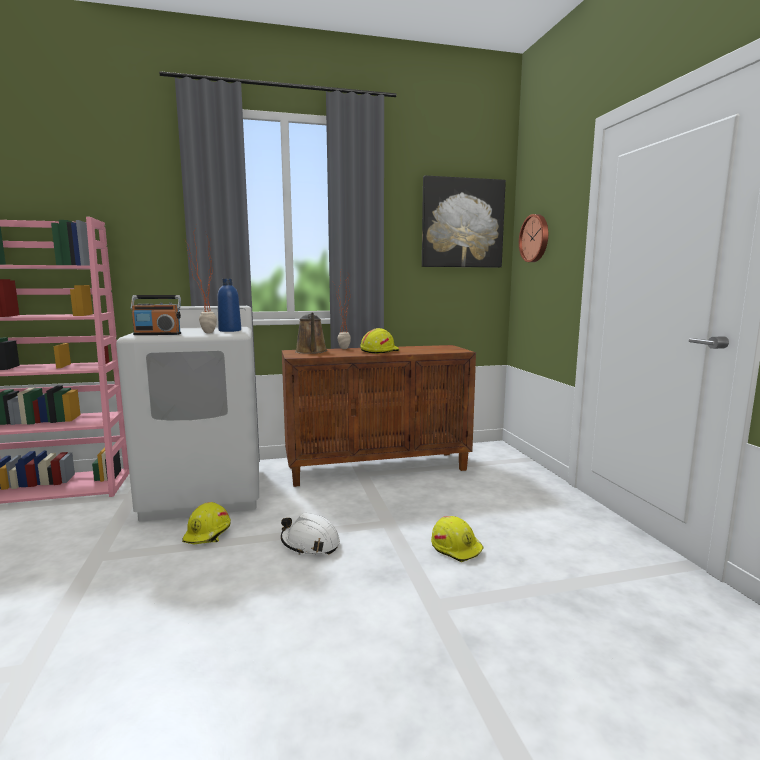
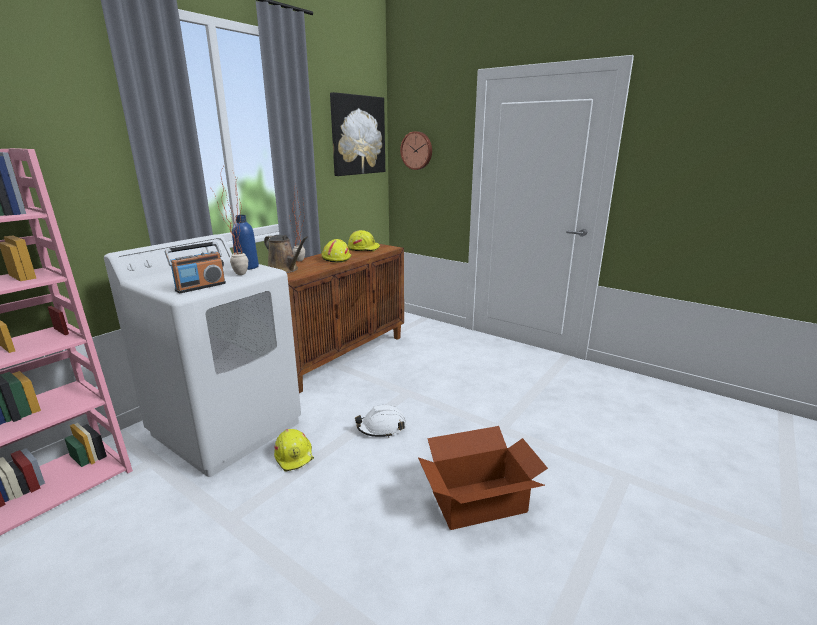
camera: 40 degrees left, 10 degrees up
(276, 669) = (480, 502): none -> cardboard box
(456, 547) = (465, 391): yellow hard hat -> yellow hard hat (364, 248)

